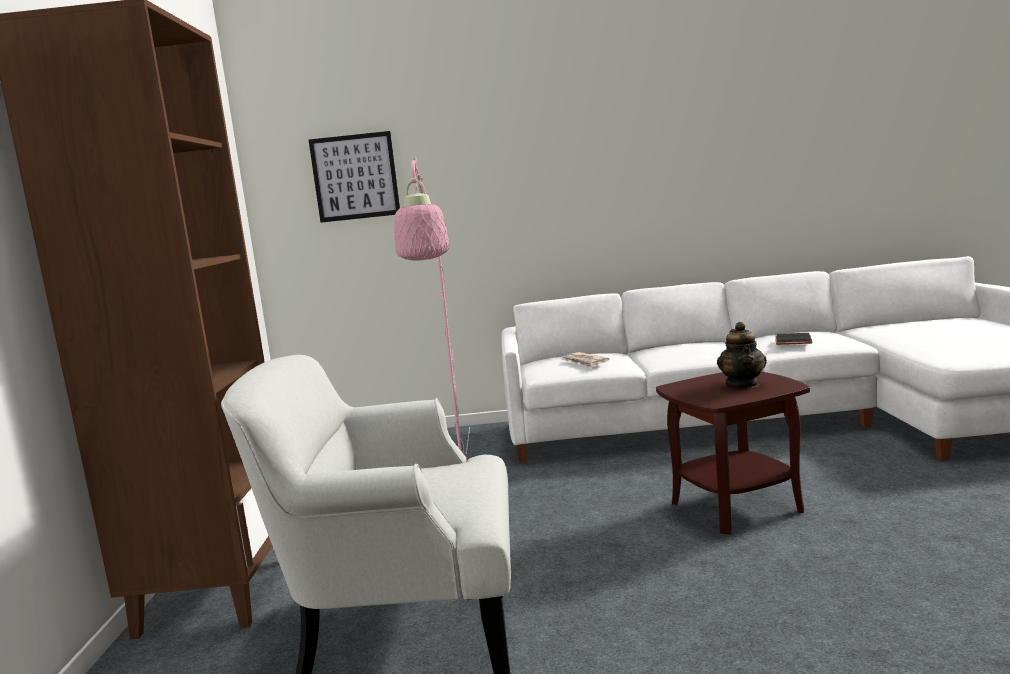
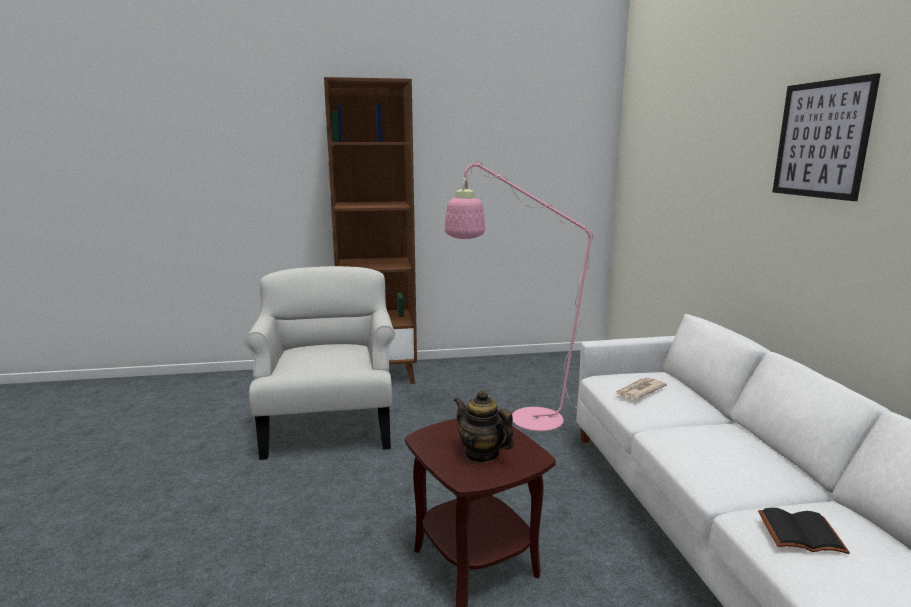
camera: 80 degrees right, 5 degrees up
(355, 177) = (659, 157): picture -> picture (821, 139)
(743, 384) = (481, 454): teapot -> teapot turned 45 degrees clockwise

